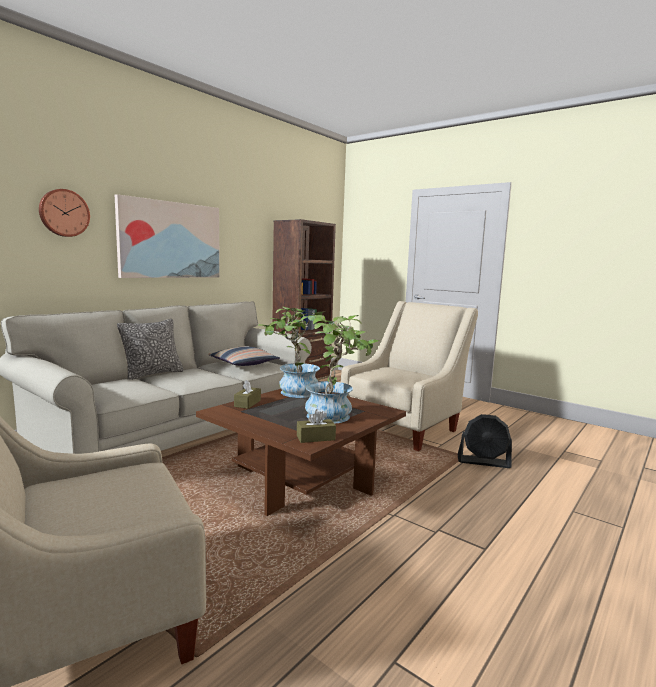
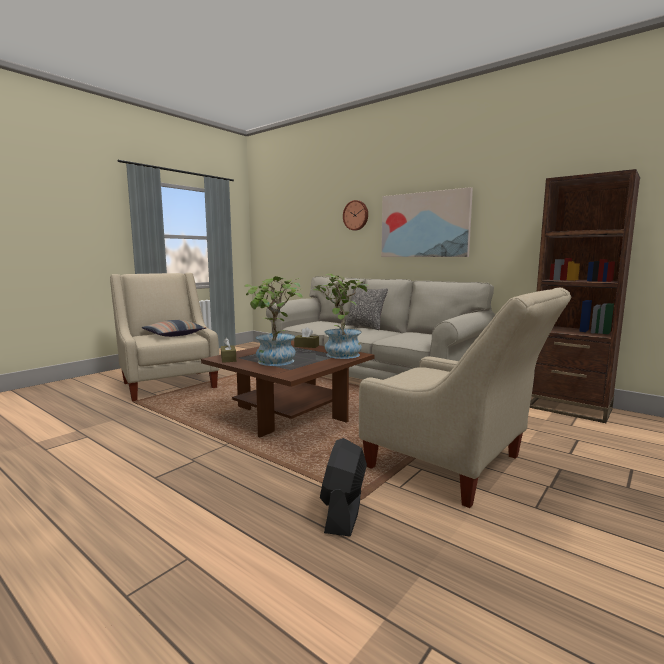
camera: 90 degrees right, 0 degrees up
(243, 364) = (410, 336): pillow -> pillow (174, 335)

